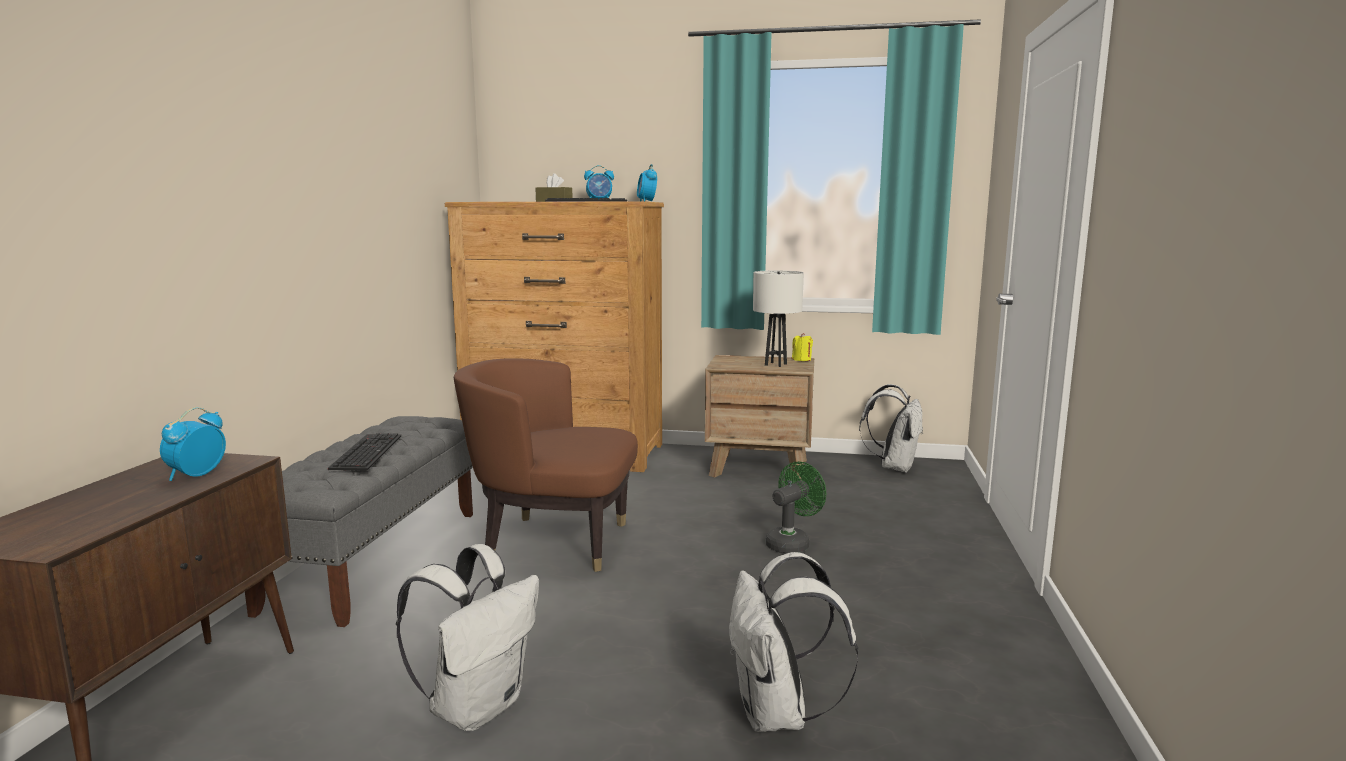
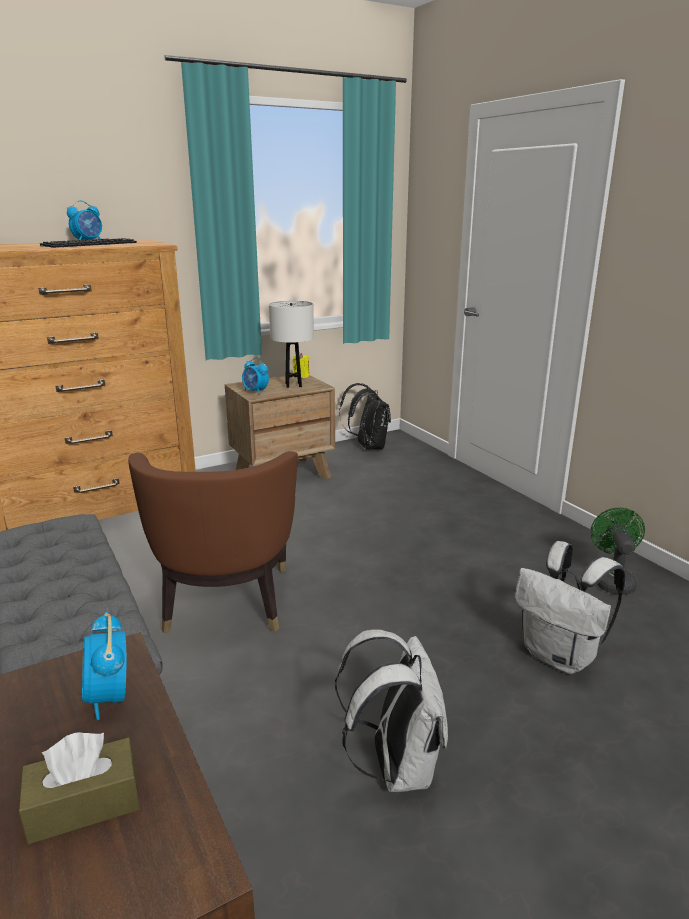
camera: 40 degrees left, 10 degrees up
(365, 452) = (69, 587): keyboard -> none
(553, 542) = (227, 601): brown armchair -> brown armchair turned 60 degrees counterclockwise
(554, 202) = (32, 243): brown tissue box -> brown tissue box (84, 804)
(646, 201) = (144, 240): alarm clock -> alarm clock (255, 391)
(791, 543) = (394, 530): green fan -> green fan (612, 580)
(894, 467) = (368, 447): white backpack -> black backpack

